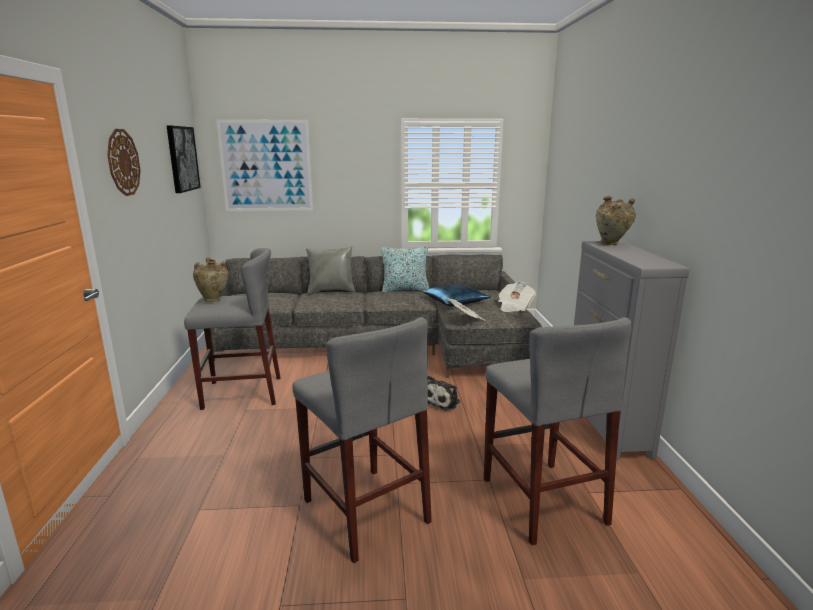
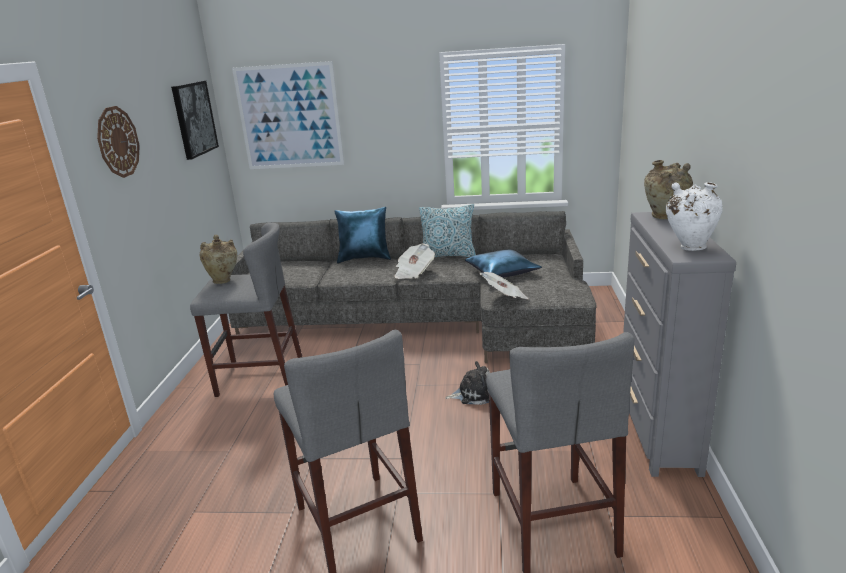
camera: 10 degrees right, 5 degrees up
(331, 291) = (365, 258): grey pillow -> blue pillow
(443, 401) = (473, 394): plush toy -> plush toy turned 135 degrees counterclockwise
(514, 307) = (570, 279): newspaper -> newspaper (413, 272)
(646, 260) = (689, 247): none -> white vase

